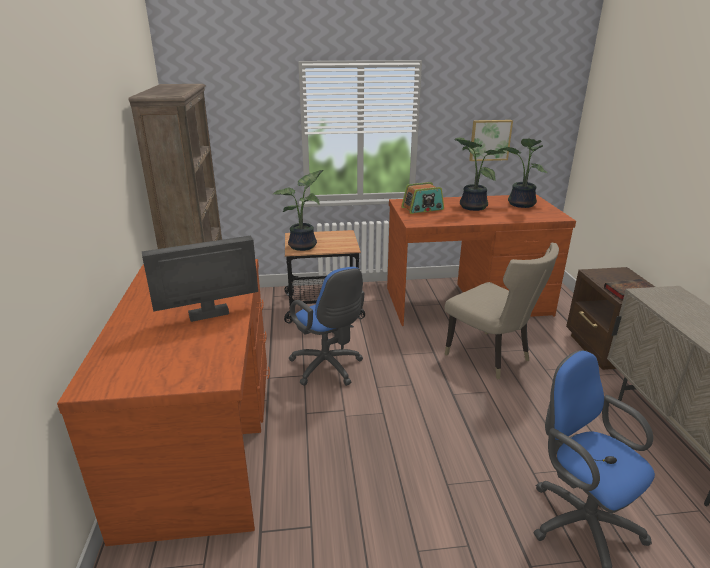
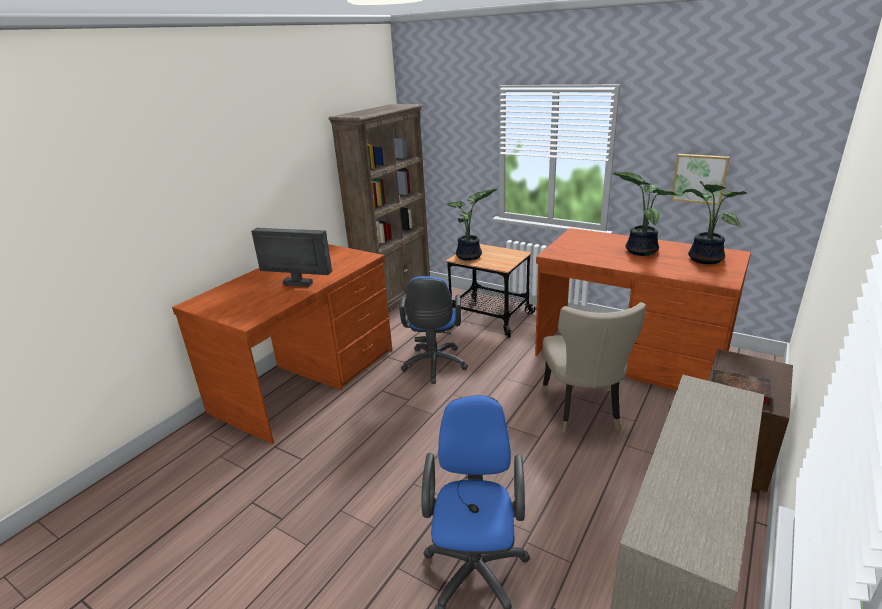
camera: 40 degrees right, 0 degrees up
(422, 208) = (584, 242): radio -> none

